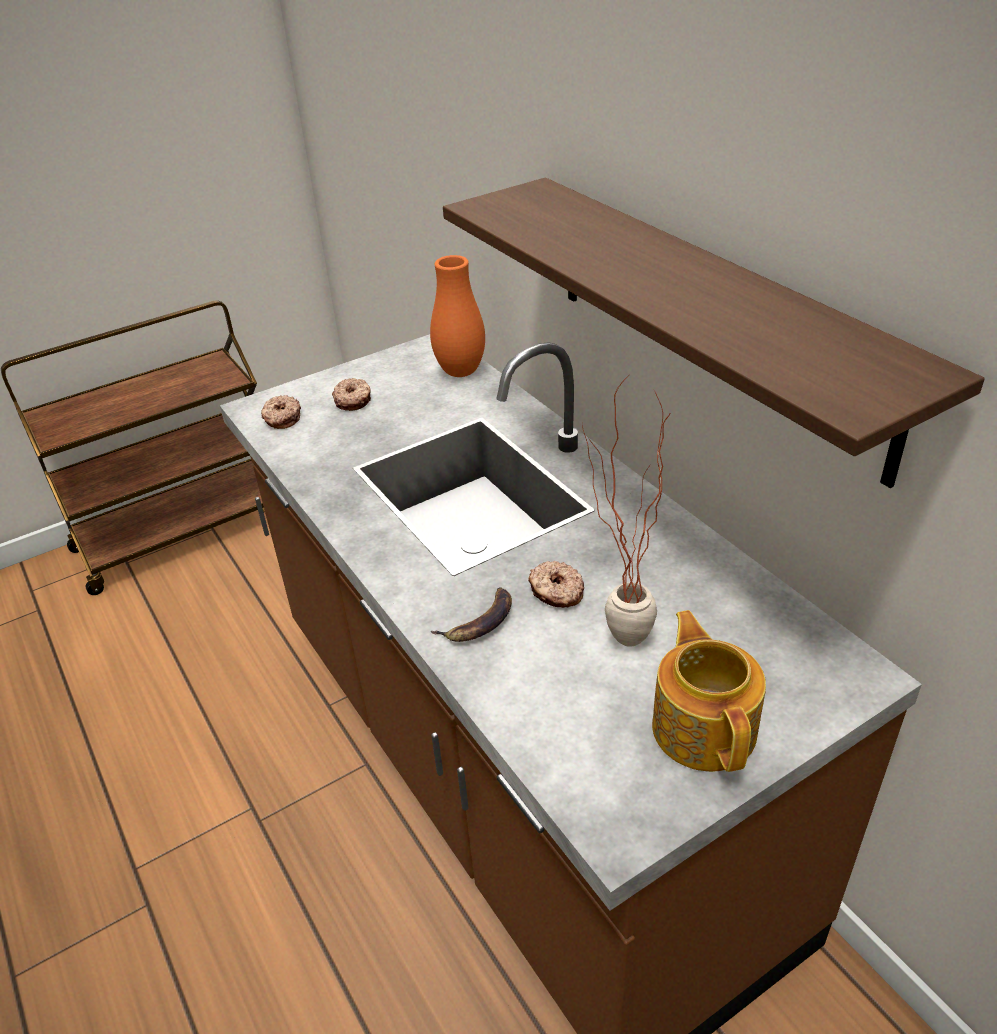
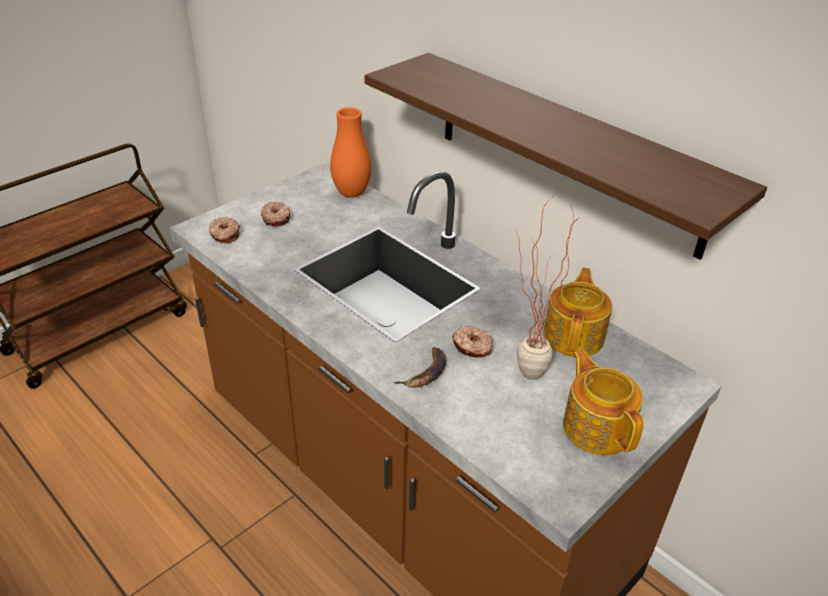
camera: 15 degrees left, 0 degrees up
(710, 588) = (574, 336): none -> teapot

